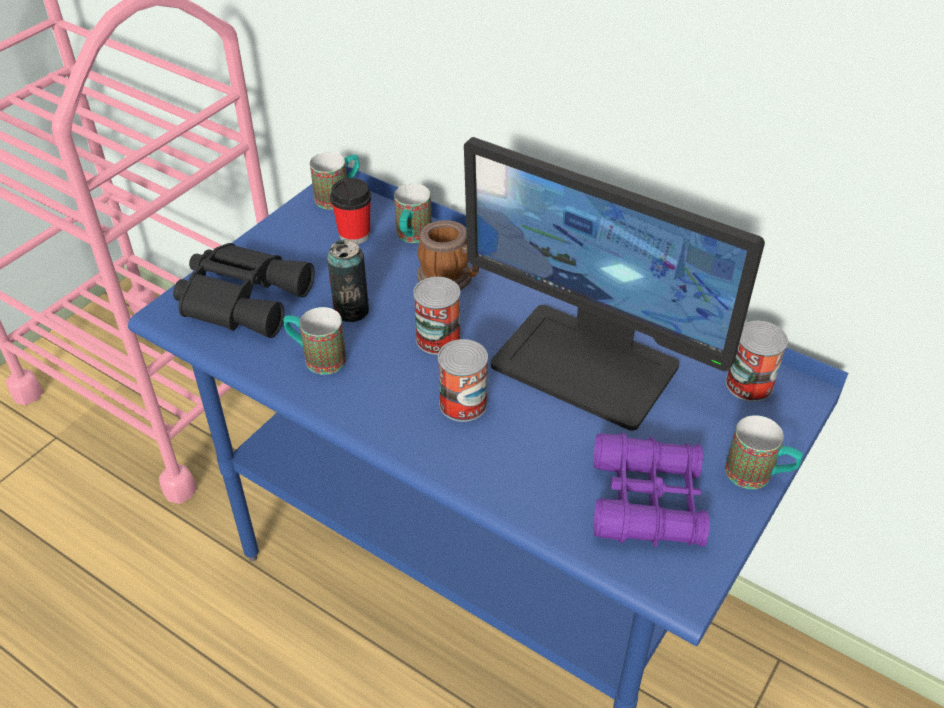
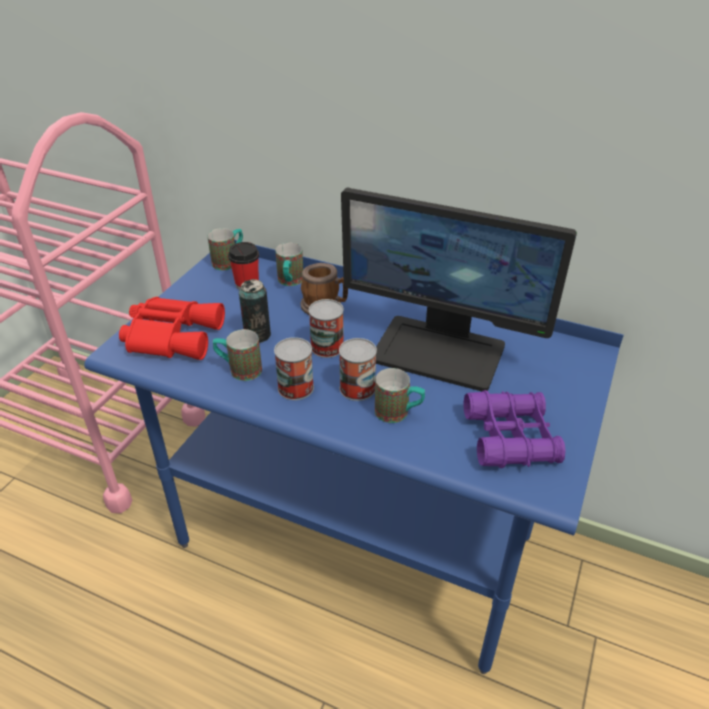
camera: 10 degrees left, 5 degrees down
(244, 297) = (173, 335): black binoculars -> red binoculars
(749, 384) = (556, 351): can -> can (295, 387)
(758, 476) = (582, 410): mug -> mug (398, 413)

